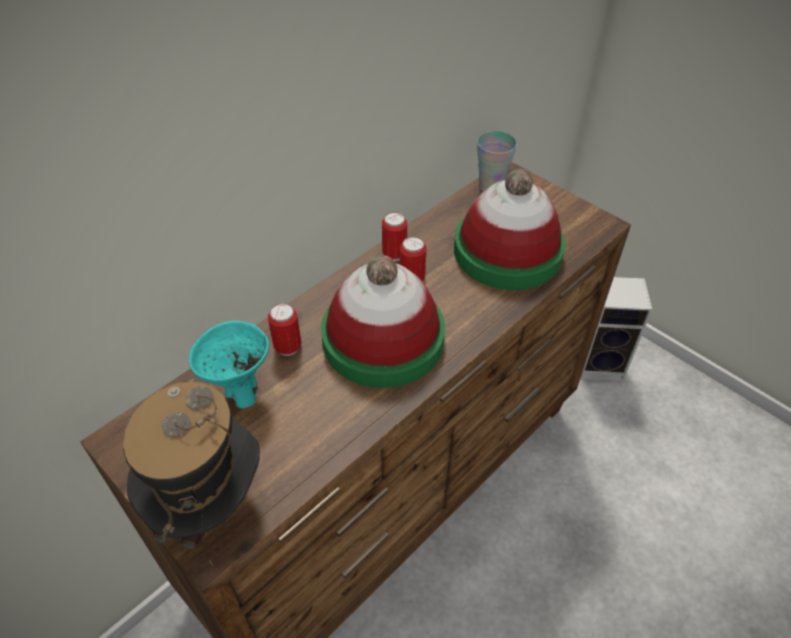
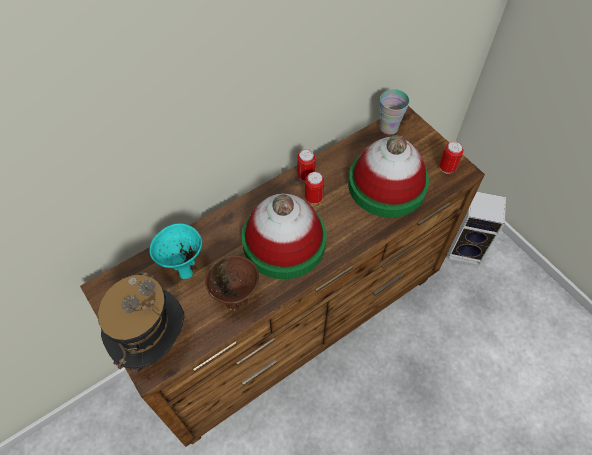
camera: 10 degrees right, 10 degrees up
(288, 347) = (219, 238): can -> can (447, 168)
(328, 423) = (236, 298): none -> brown bowl

